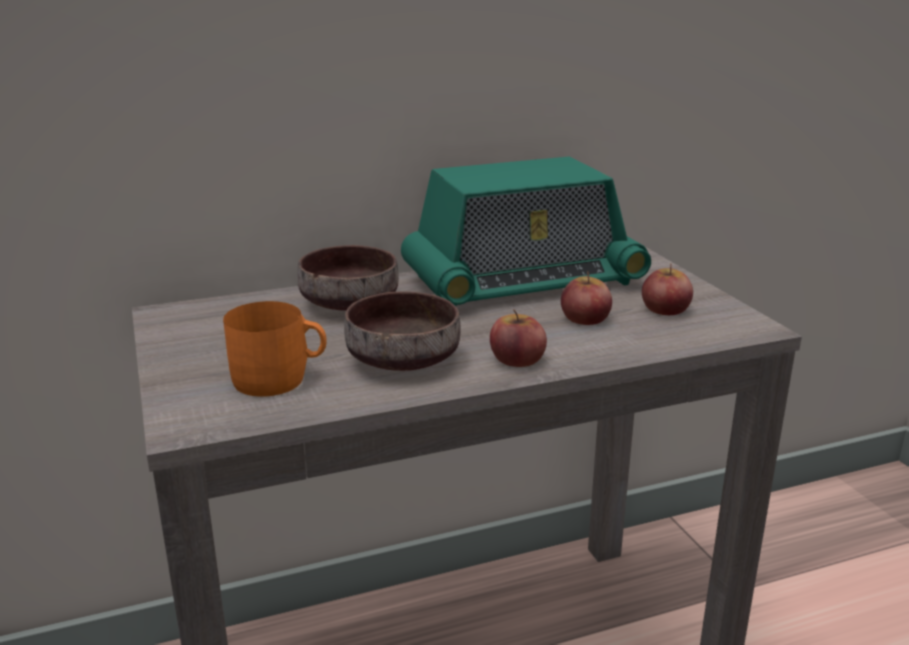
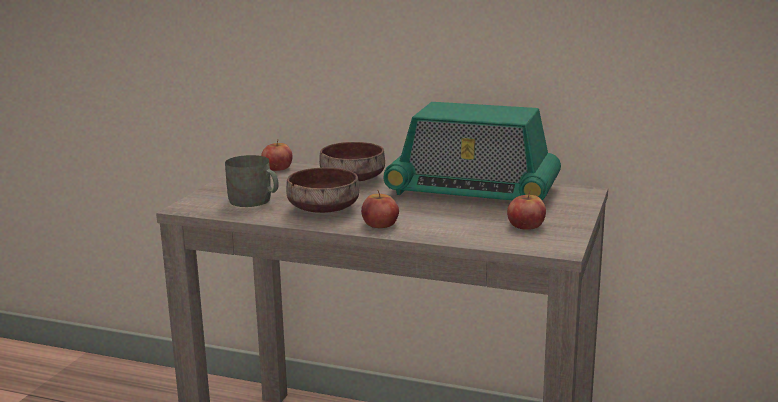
camera: 40 degrees right, 5 degrees down
(280, 379) = (254, 201): orange mug -> grey mug
(585, 318) = (463, 216): apple -> apple (277, 168)

